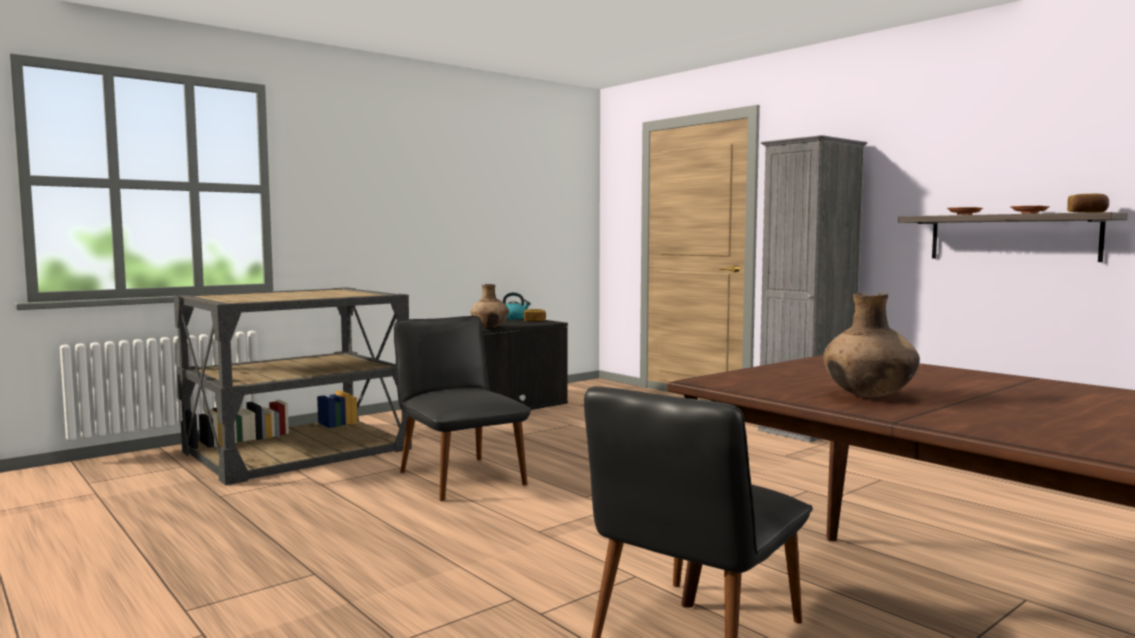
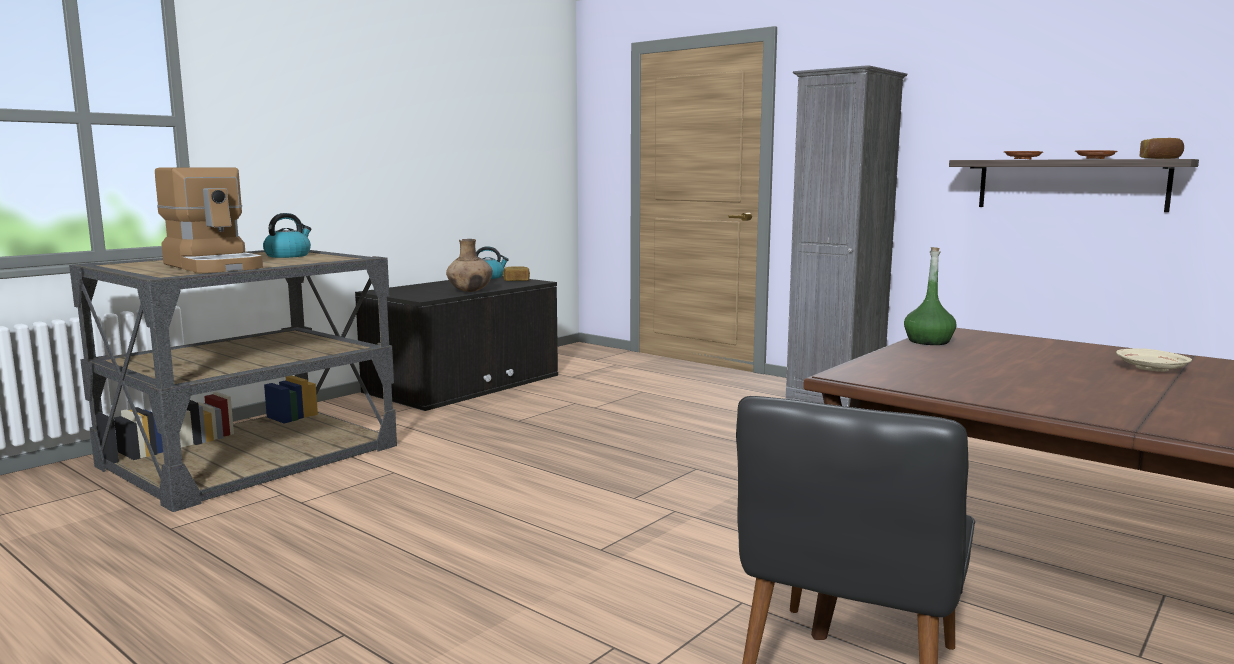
camera: 10 degrees left, 5 degrees up
(274, 297) = (215, 266): none -> coffee machine
(336, 292) = (288, 255): none -> kettle
(462, 478) = (476, 482): black chair -> none
(807, 362) = (928, 341): none -> green bottle
(869, 396) = (1058, 391): brown vase -> none
(980, 385) = (1151, 369): none -> beige plate

